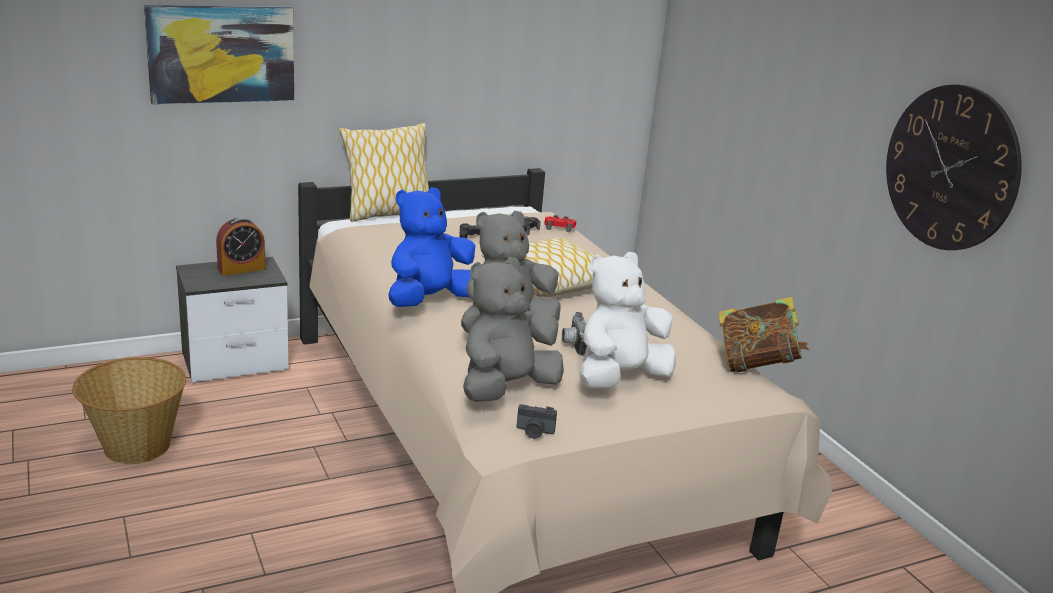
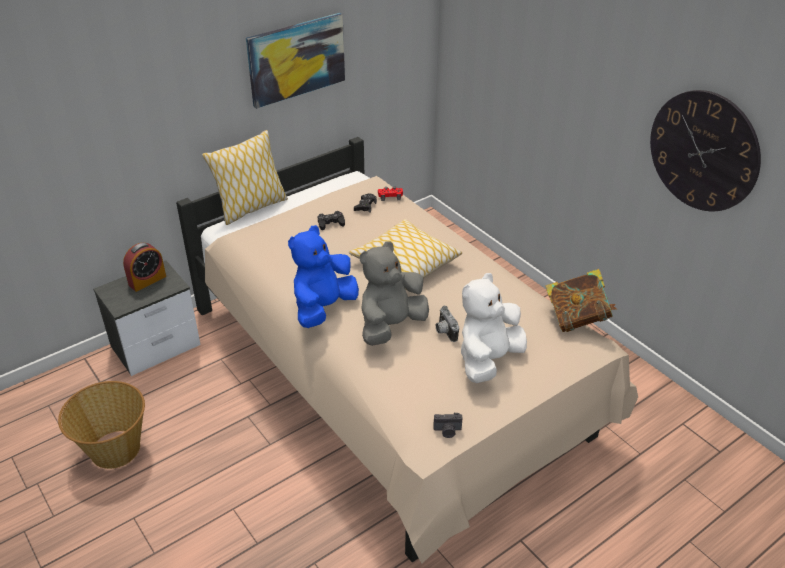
camera: 10 degrees left, 15 degrees up
(221, 54) = (95, 121): picture -> picture (296, 59)
(506, 389) = (413, 391): grey plush toy -> none

